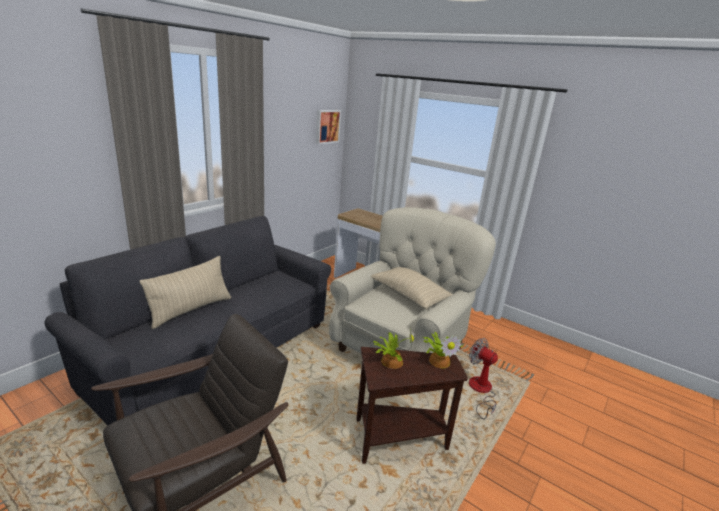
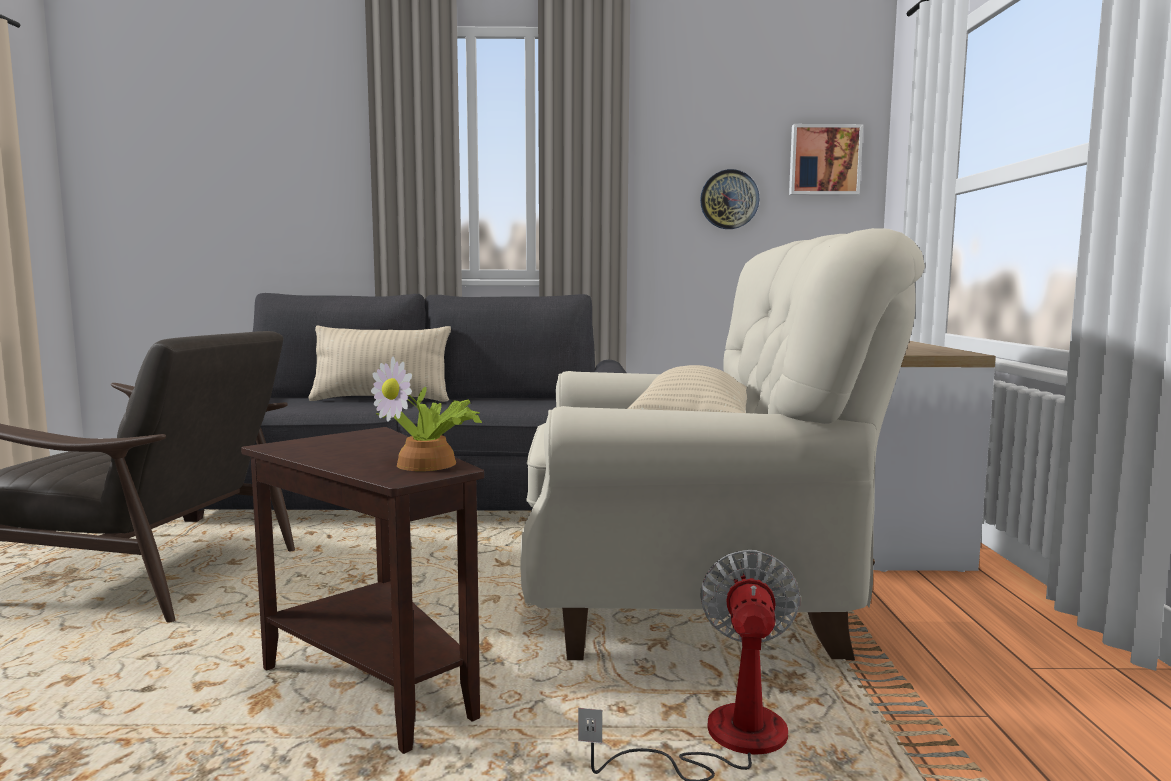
camera: 55 degrees right, 15 degrees down
(295, 148) = (729, 199): none -> wall clock
(390, 361) = (364, 442): potted plant -> none

